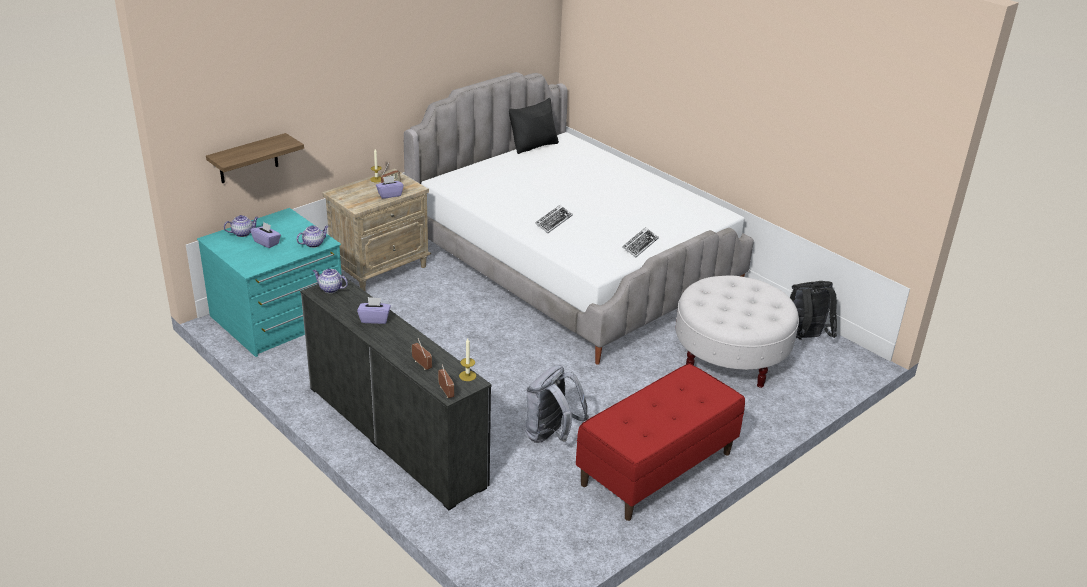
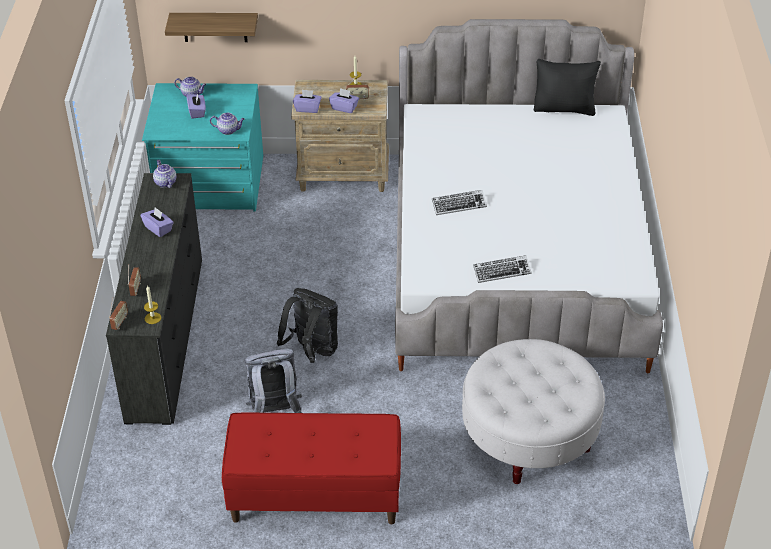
camera: 45 degrees right, 10 degrees up
(362, 205) = (307, 108): none -> purple tissue box
(804, 339) = (634, 463): black backpack -> black backpack (312, 351)

